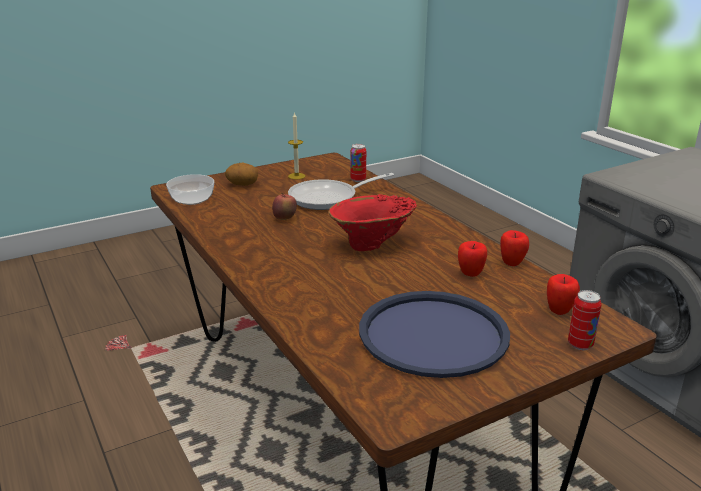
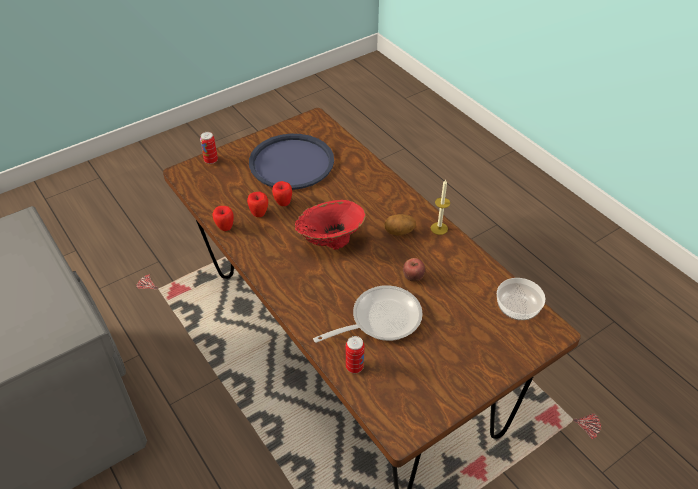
camera: 175 degrees right, 20 degrees up
(242, 185) = (482, 344): potato -> potato (399, 232)
(296, 176) = (428, 372): candle -> candle (439, 228)
(559, 311) = (211, 184): apple -> apple (283, 203)

